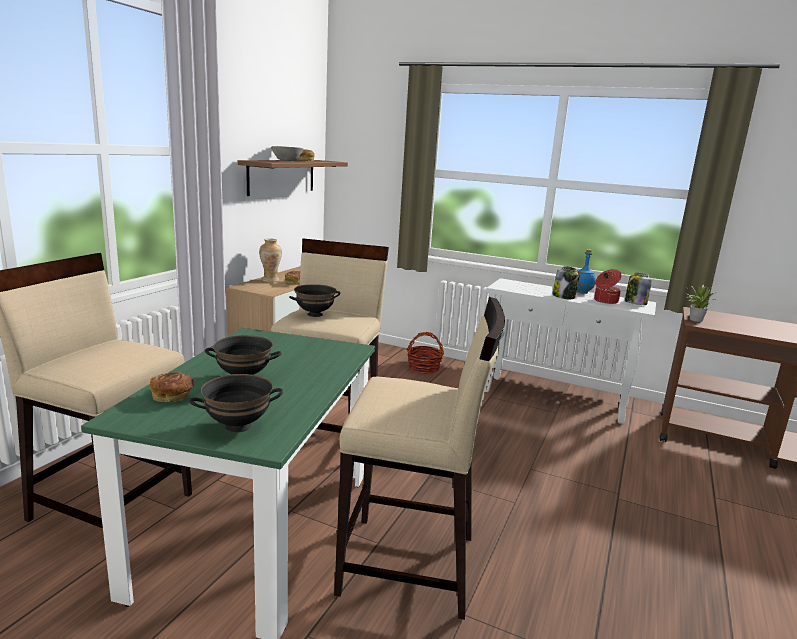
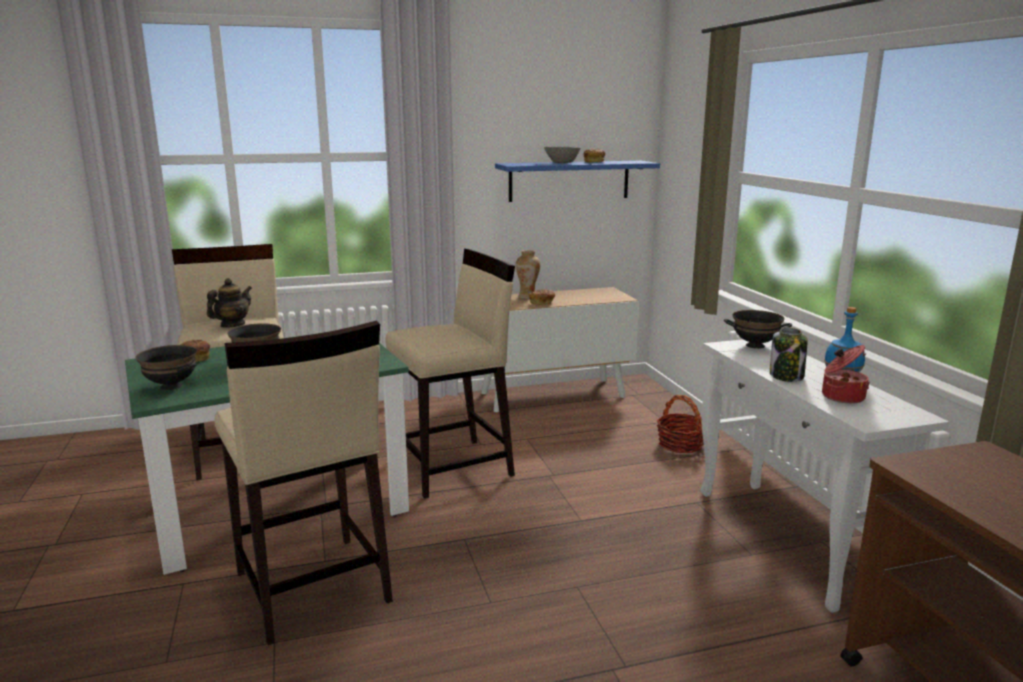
camera: 50 degrees right, 0 degrees up
(109, 355) = (232, 325): none -> teapot
(282, 176) = (569, 181): brown shelf -> blue shelf
(315, 314) = (435, 330): black bowl -> black bowl (755, 346)
(635, 303) = (891, 412): jar -> none
(694, 319) = (921, 459): potted plant -> none

